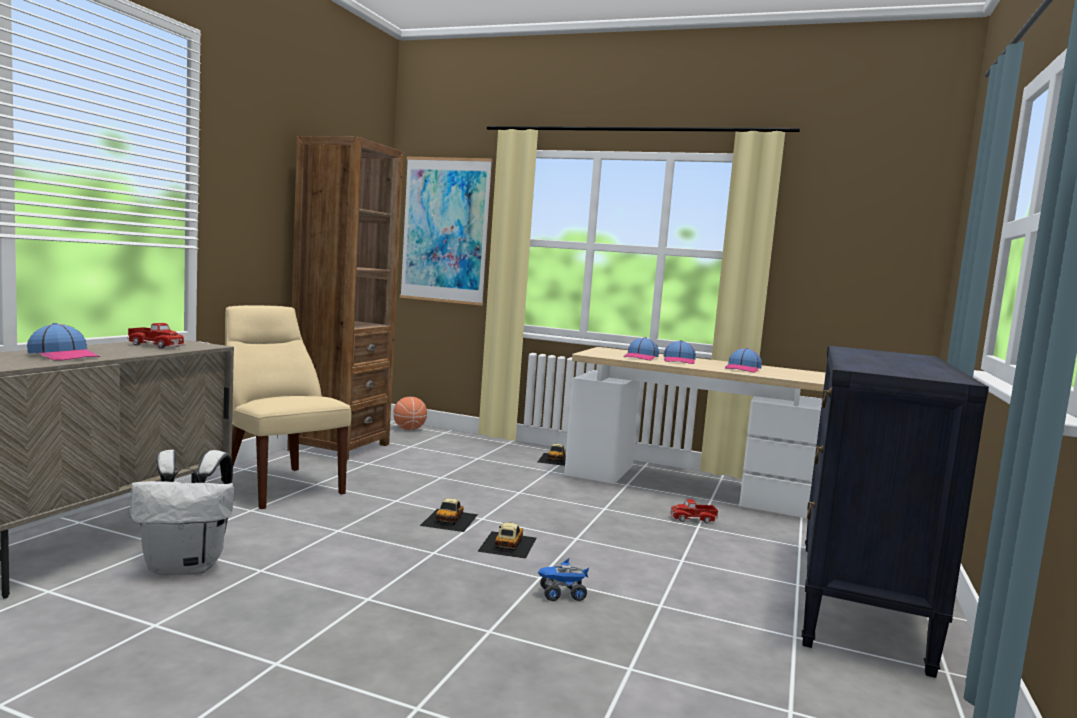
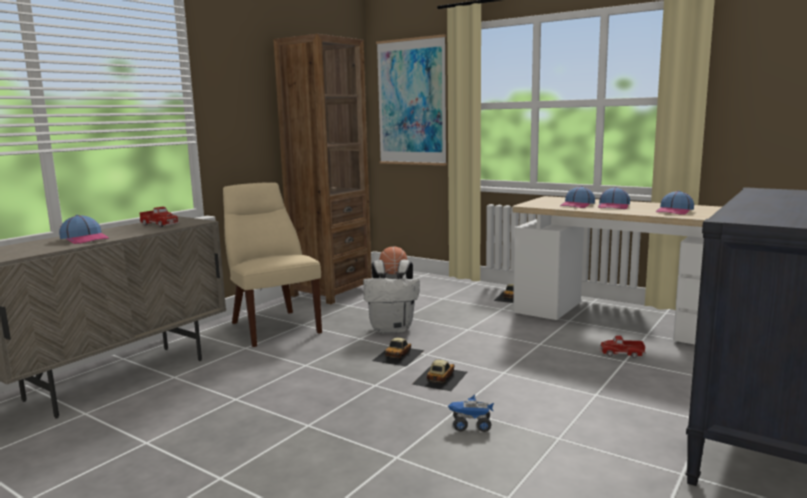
camera: 15 degrees right, 5 degrees up
(186, 566) = (183, 395): white backpack -> white backpack (393, 329)

